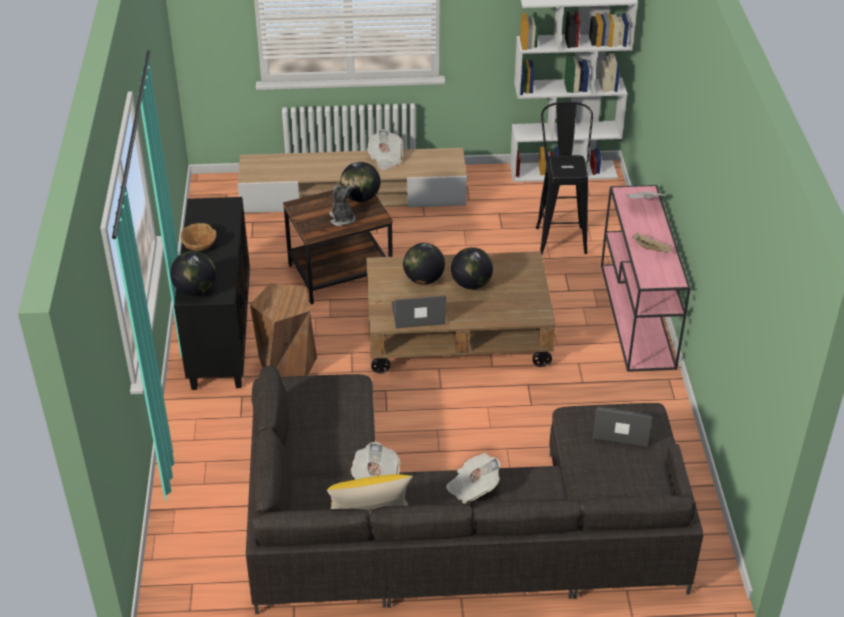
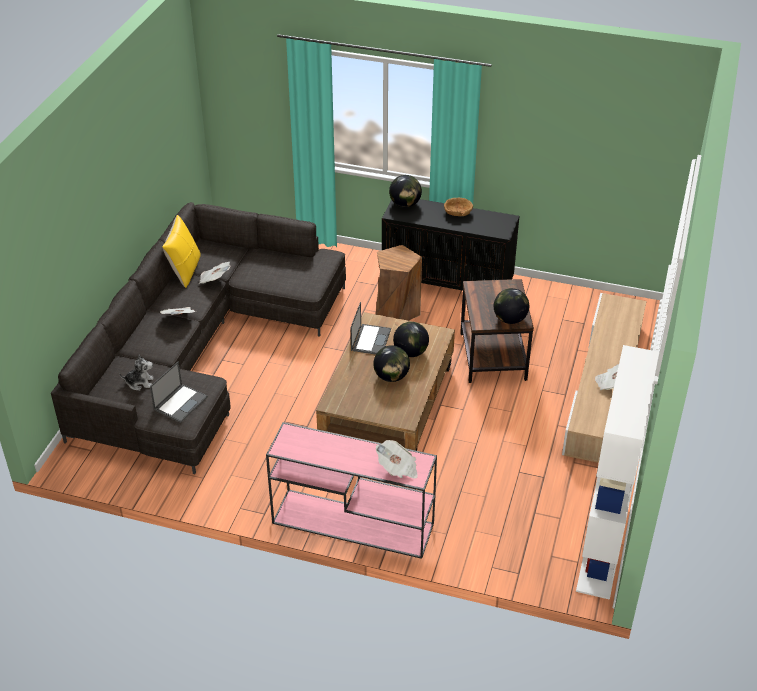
camera: 110 degrees right, 0 degrees up
(342, 219) = (484, 304): plush toy -> plush toy (140, 383)
(560, 234) = (493, 510): black stool -> none
(651, 249) = (330, 449): beige tray -> none

